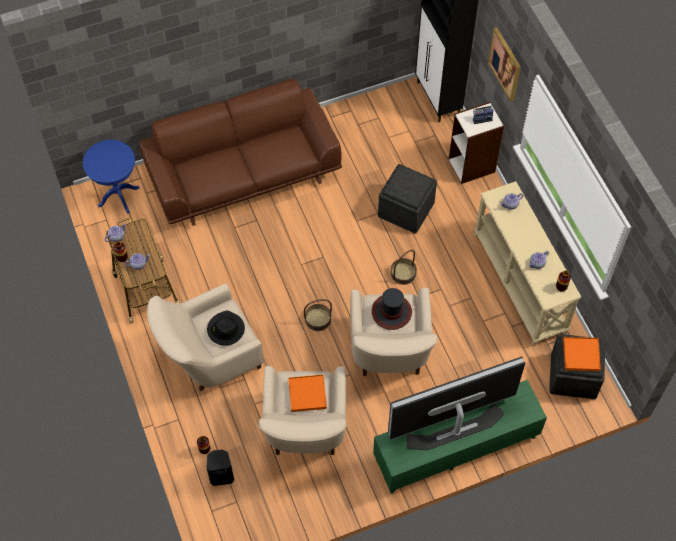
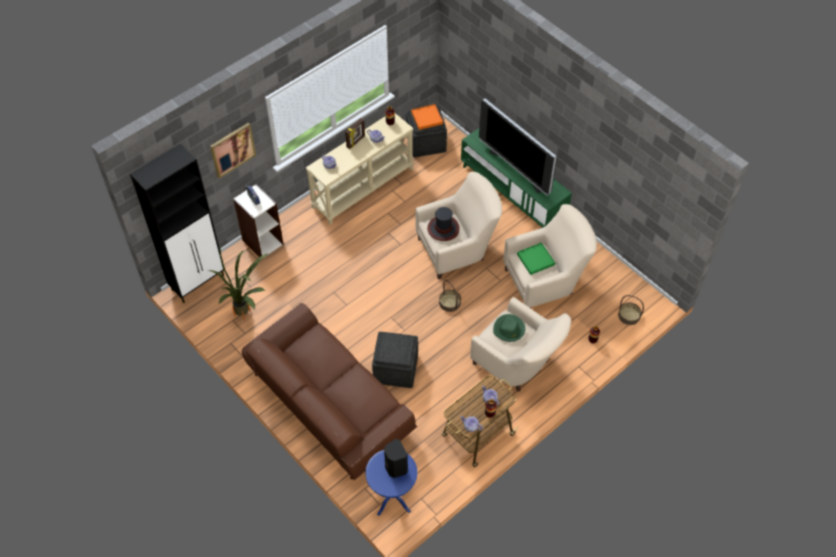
camera: 110 degrees left, 5 degrees down
(221, 475) = (606, 322): black speaker -> black speaker (395, 468)
(225, 329) = (509, 329): black hat -> green hat
(307, 394) = (535, 259): orange tray -> green tray
(378, 129) = (245, 316): none -> potted plant
(403, 273) = (384, 259): basket -> basket (629, 315)
(406, 209) = (322, 274): grey ottoman -> grey ottoman (395, 368)
(540, 241) = (356, 142): none -> picture frame

